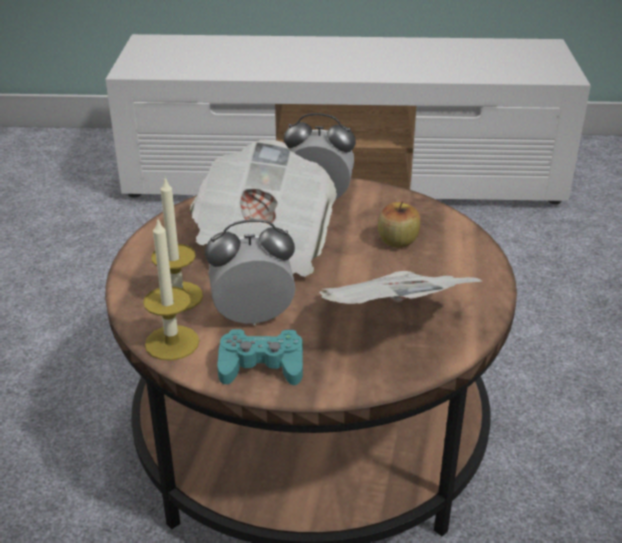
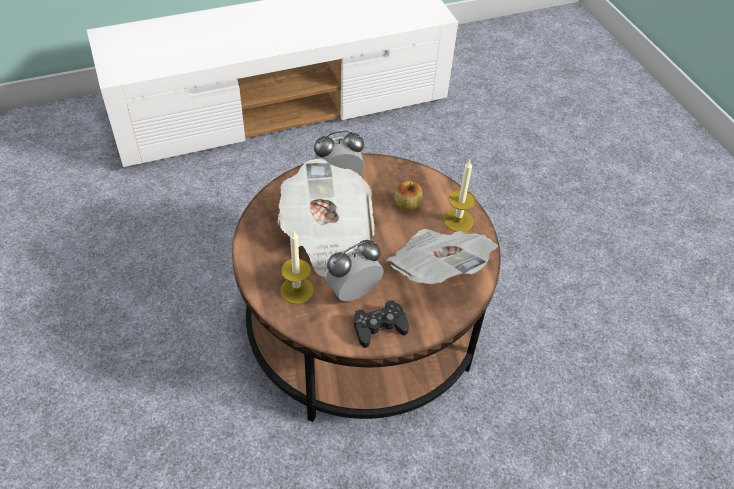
camera: 25 degrees left, 15 degrees up
(172, 343) = (316, 327): candle -> candle (458, 220)
(261, 366) = (379, 327): turquoise game controller -> black game controller

